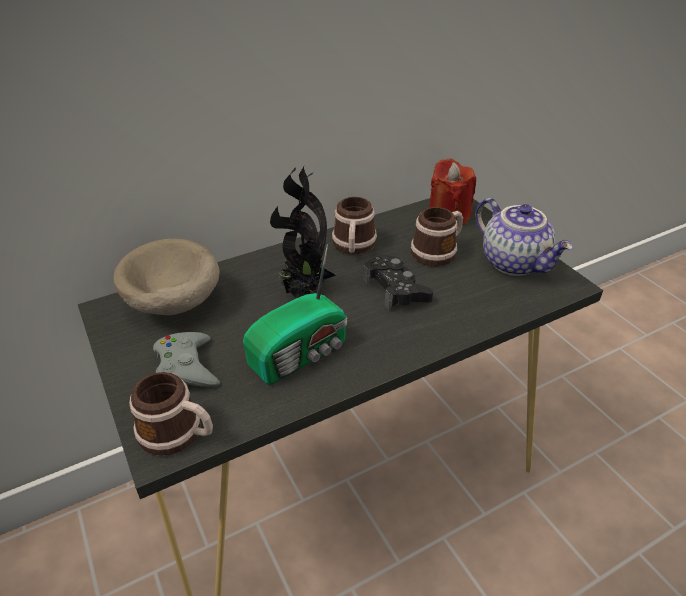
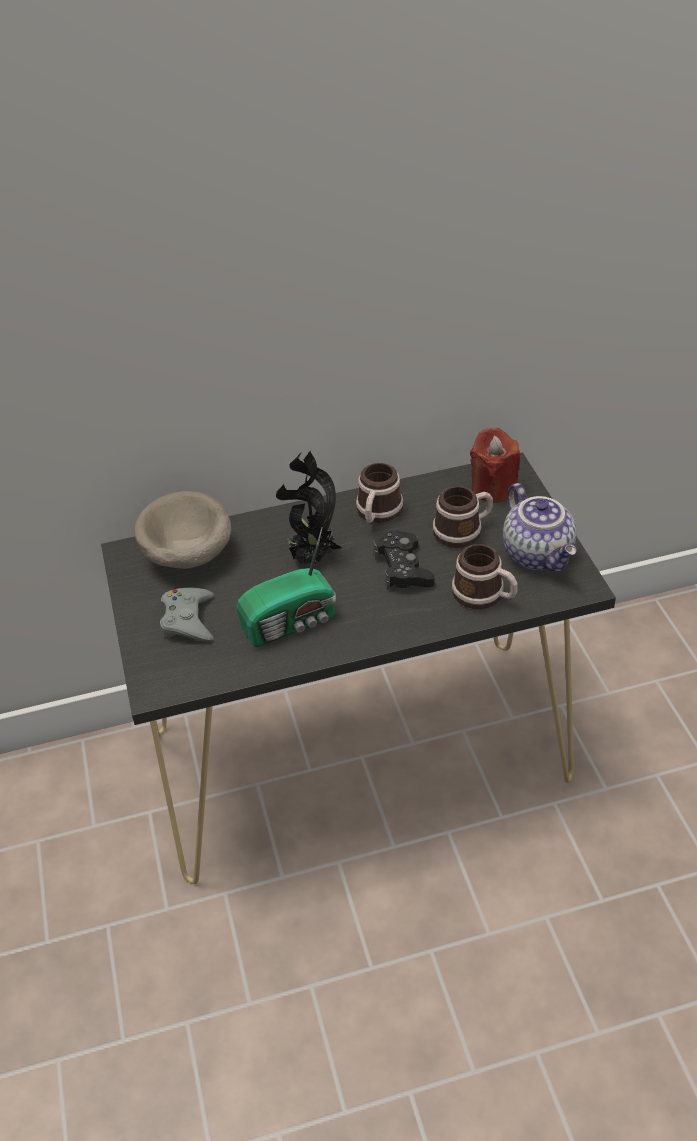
camera: 15 degrees right, 5 degrees up
(178, 434) = (171, 678): mug -> mug (484, 595)

